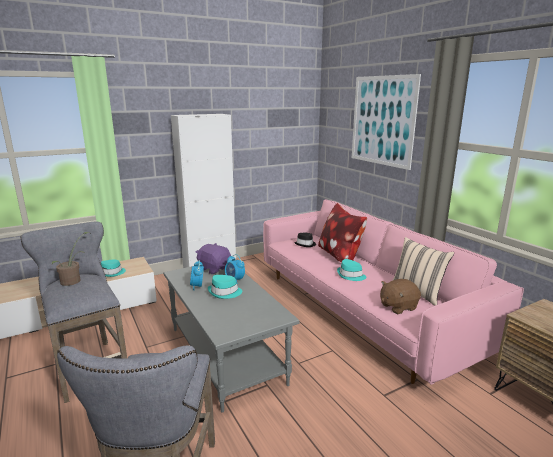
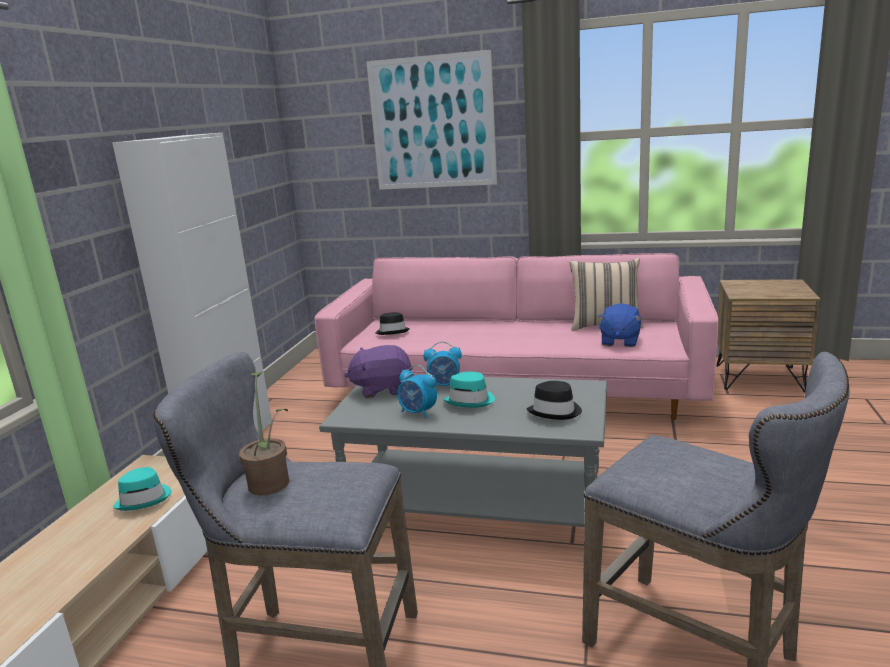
camera: 45 degrees left, 0 degrees up
(237, 319) = (555, 411): none -> black hat
(340, 255) = (459, 326): pillow -> none
(351, 275) = (520, 337): turquoise hat -> none
(398, 306) = (619, 341): brown plush toy -> blue plush toy

